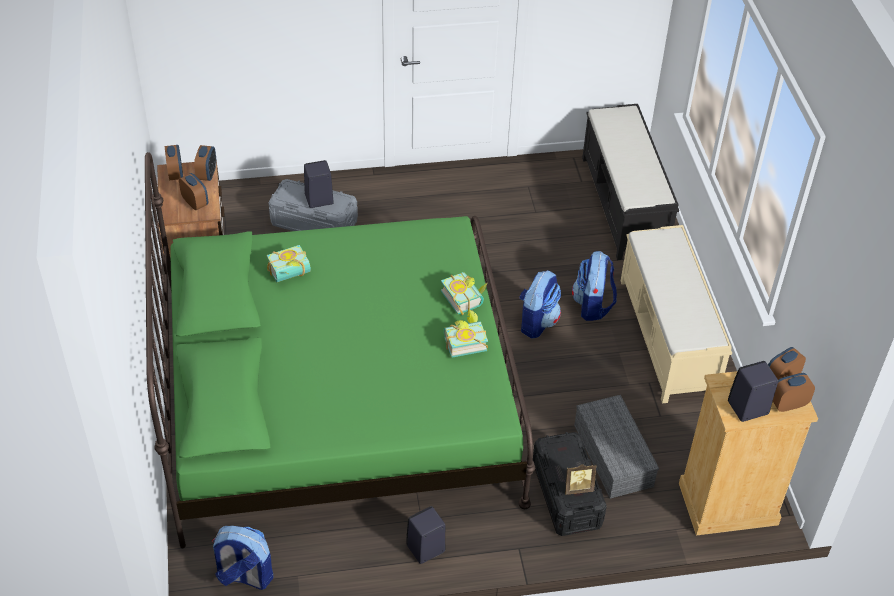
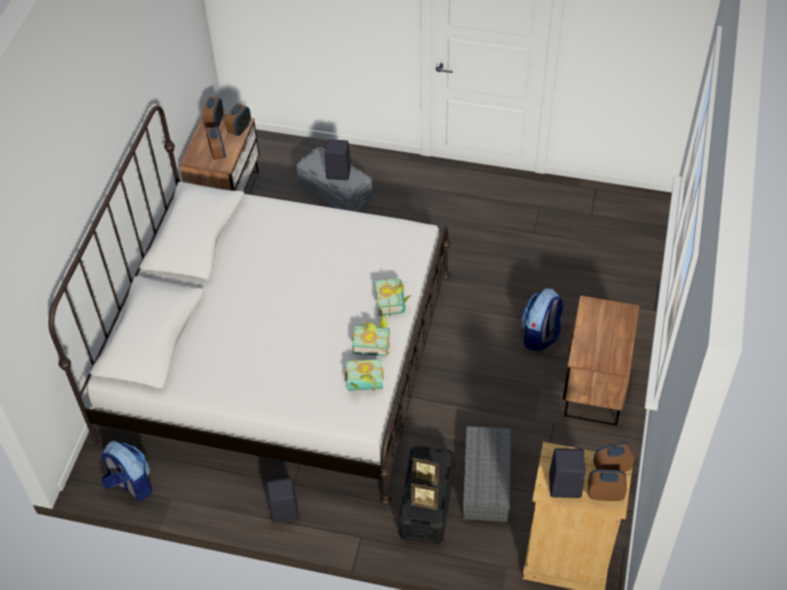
camera: 25 degrees right, 5 degrees up
(290, 274) = (259, 239): book -> book (365, 385)
(339, 398) = (278, 356): green bed -> white bed
(536, 322) = (481, 336): backpack -> none
(566, 464) = (426, 477): none -> picture frame
(624, 206) = (619, 248): black bench -> none
(668, 337) = (594, 386): beige bench -> nightstand

